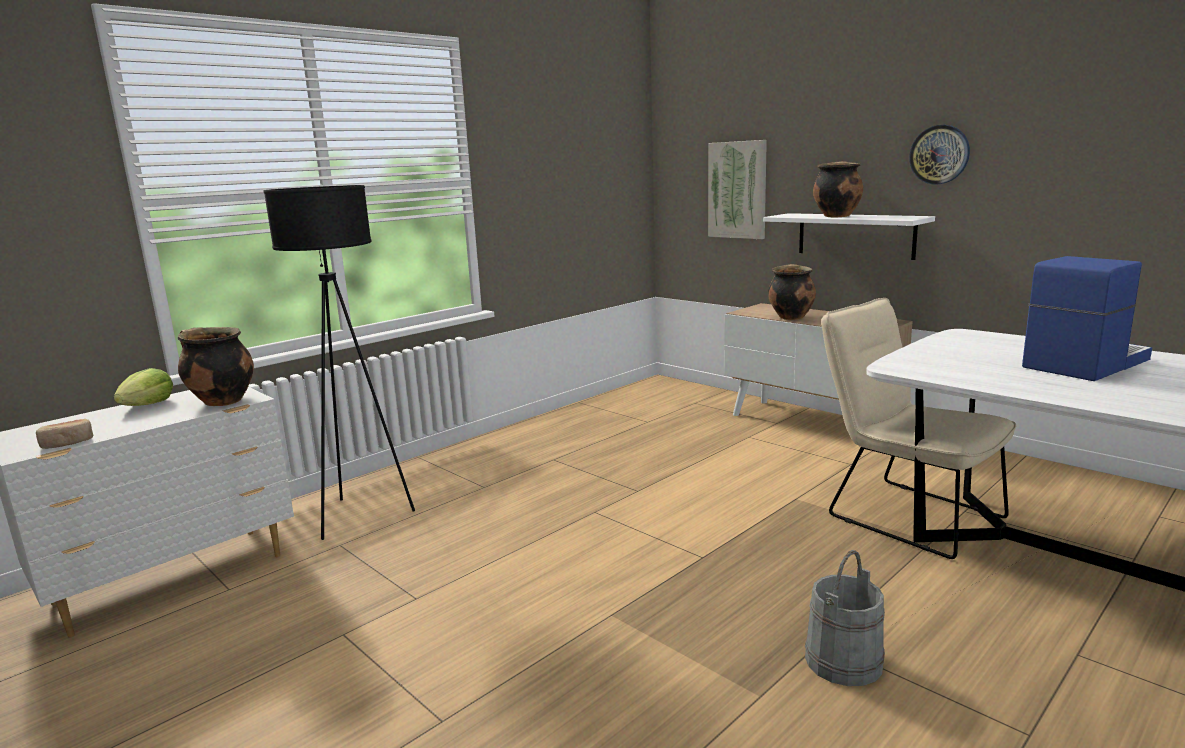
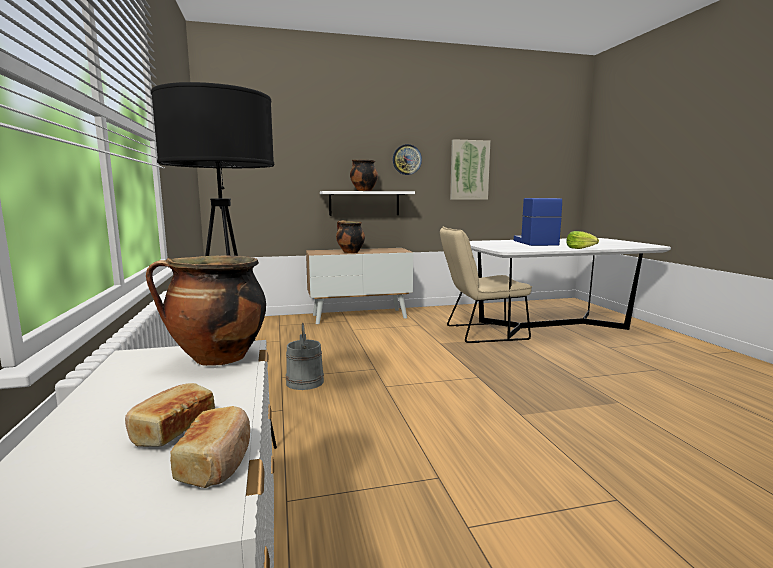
camera: 60 degrees left, 5 degrees down
(106, 426) = (172, 430): none -> bread
(148, 405) = (113, 399): lettuce -> lettuce (580, 248)
(737, 190) = (279, 176): picture -> picture (469, 170)
(843, 660) = (597, 379): grey bucket -> grey bucket (304, 382)

